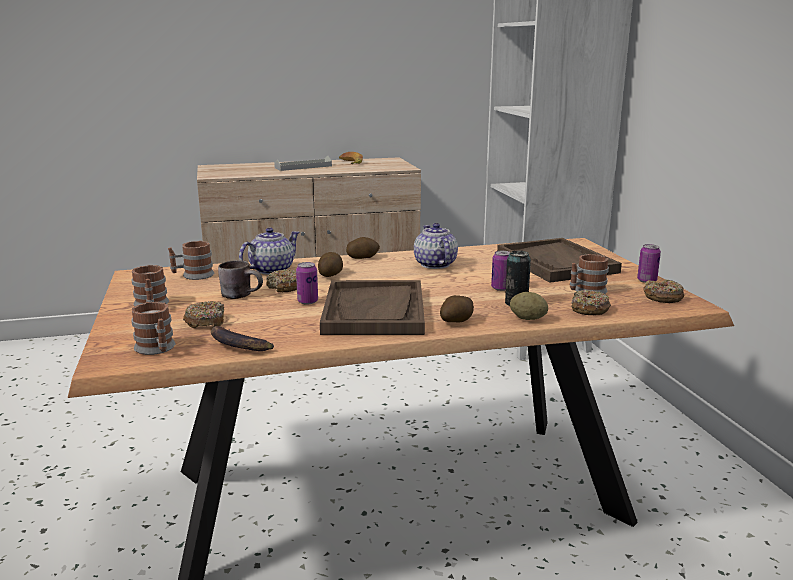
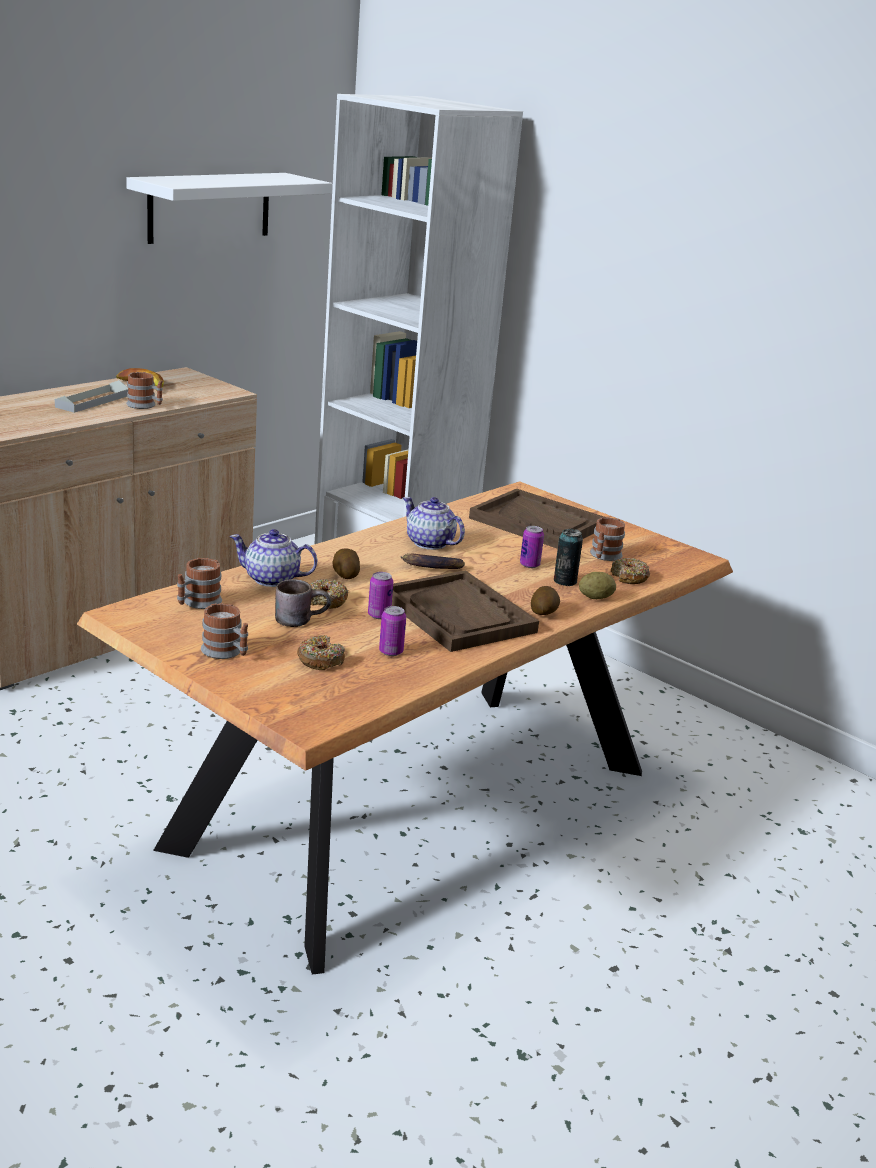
camera: 35 degrees left, 5 degrees up
(157, 349) = (329, 701): mug -> mug (145, 406)
(238, 345) = (397, 679): banana -> banana (431, 567)
(271, 270) = (272, 579): teapot -> teapot turned 90 degrees counterclockwise
(363, 257) = (343, 544): potato -> none
(420, 43) = (209, 207): none -> white shelf
(646, 280) = (636, 534): can -> can (391, 651)
(663, 297) = (668, 553): donut -> none

